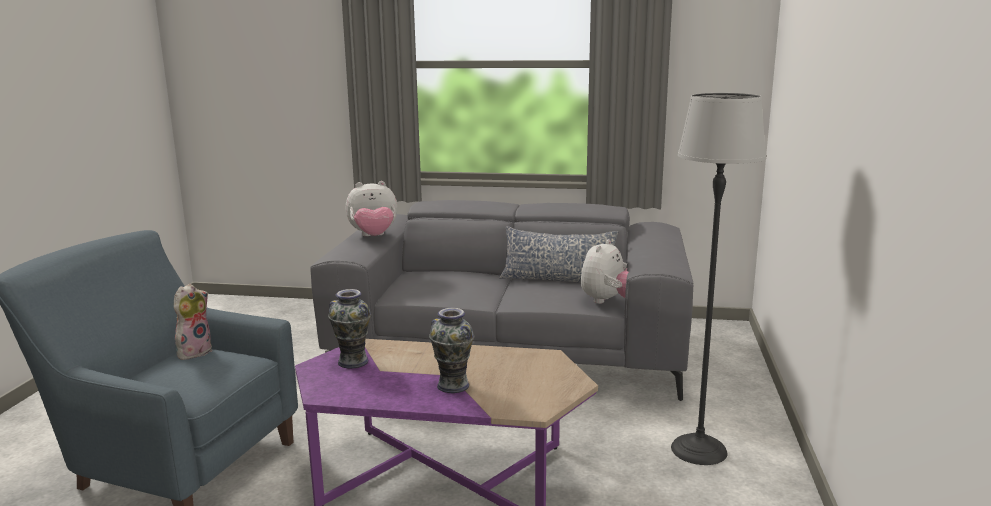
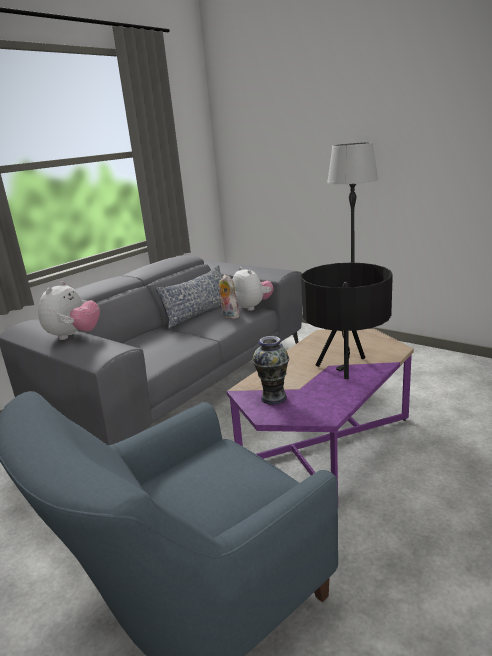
camera: 60 degrees left, 5 degrees up
(194, 352) = (176, 477): plush toy -> plush toy (229, 316)
(452, 386) = (346, 366): vase -> black table lamp

